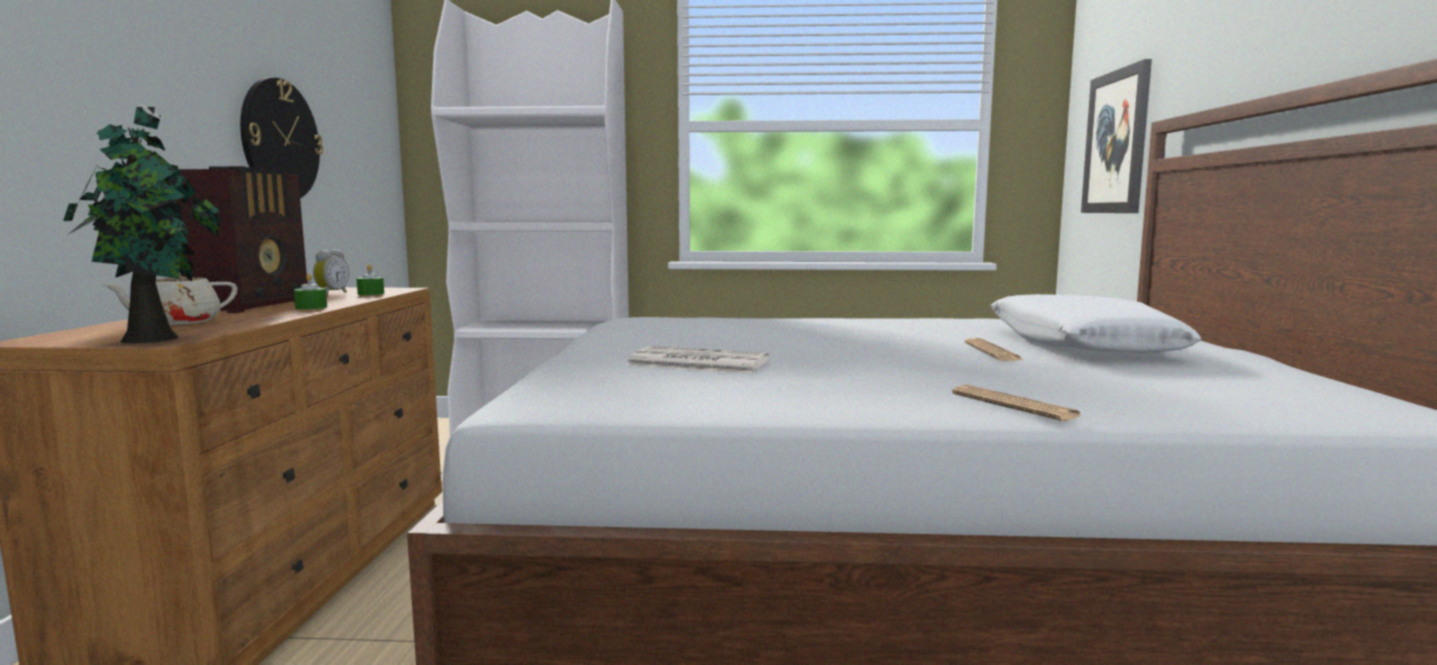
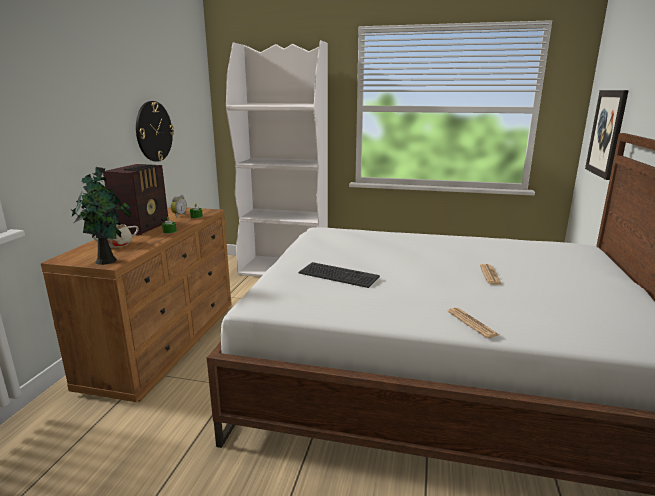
camera: 10 degrees right, 10 degrees up
(695, 363) = (338, 275): newspaper -> keyboard
(1080, 345) = (542, 271): white pillow -> none

